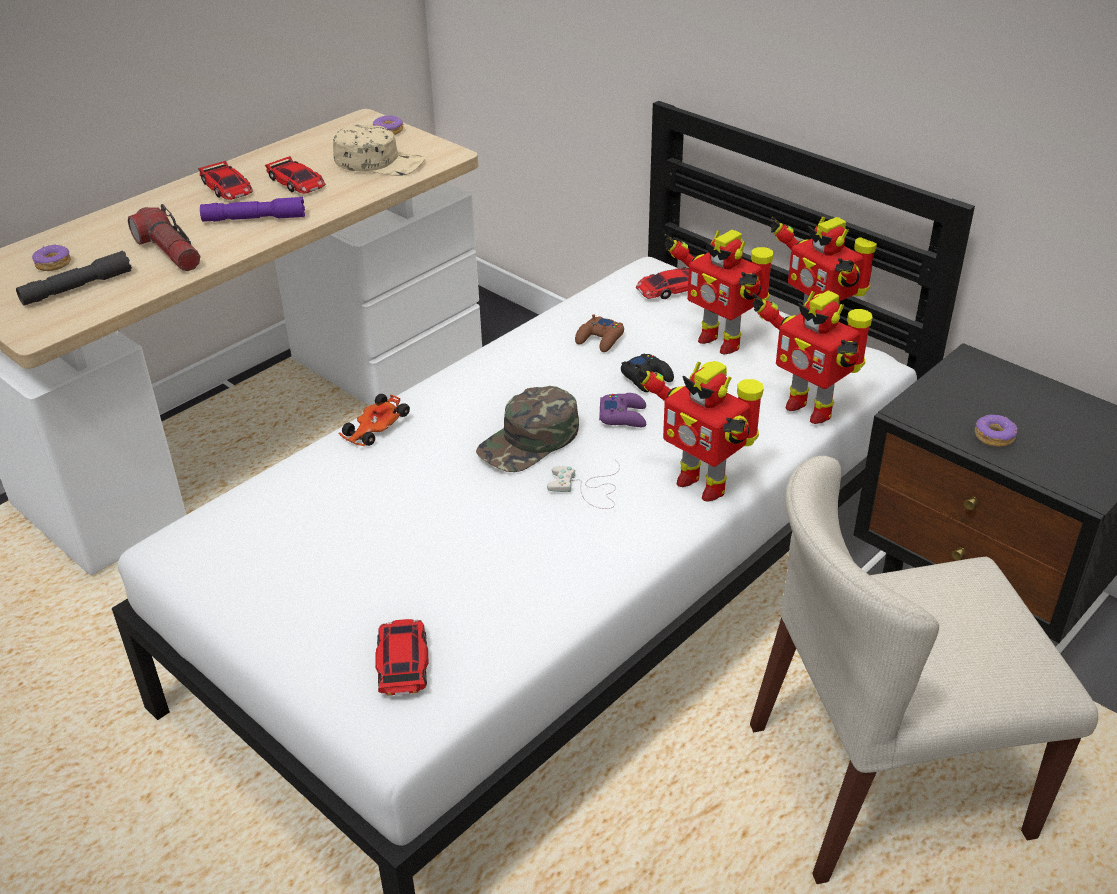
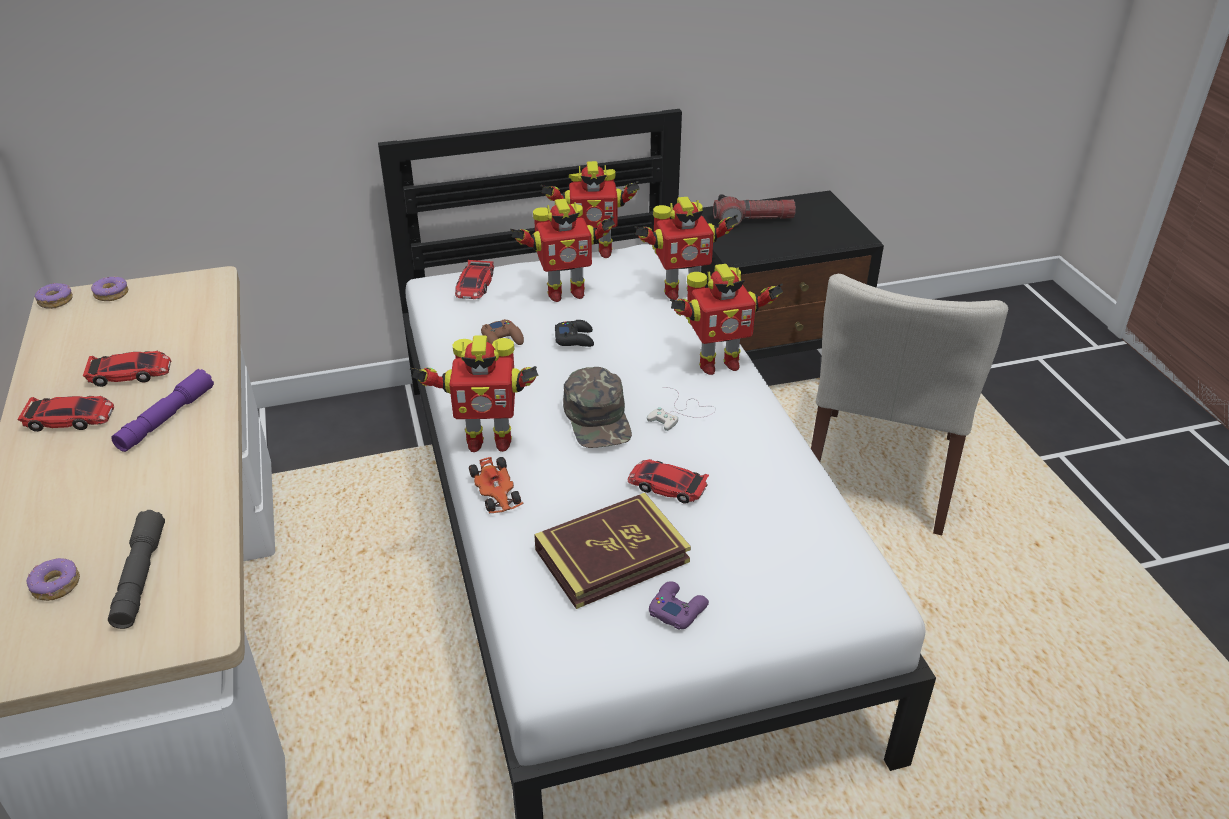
camera: 60 degrees left, 0 degrees up
(169, 252) = (154, 491): flashlight -> flashlight (753, 220)
(335, 526) = (612, 555): none -> book
(379, 162) = (166, 317): beige cap -> none
(402, 661) = (803, 570): toy car -> toy car (666, 486)
(442, 394) = (487, 440): none -> toy robot
(623, 416) = (613, 365): purple game controller -> purple game controller (677, 609)
(994, 436) = (786, 241): donut -> donut (55, 301)

